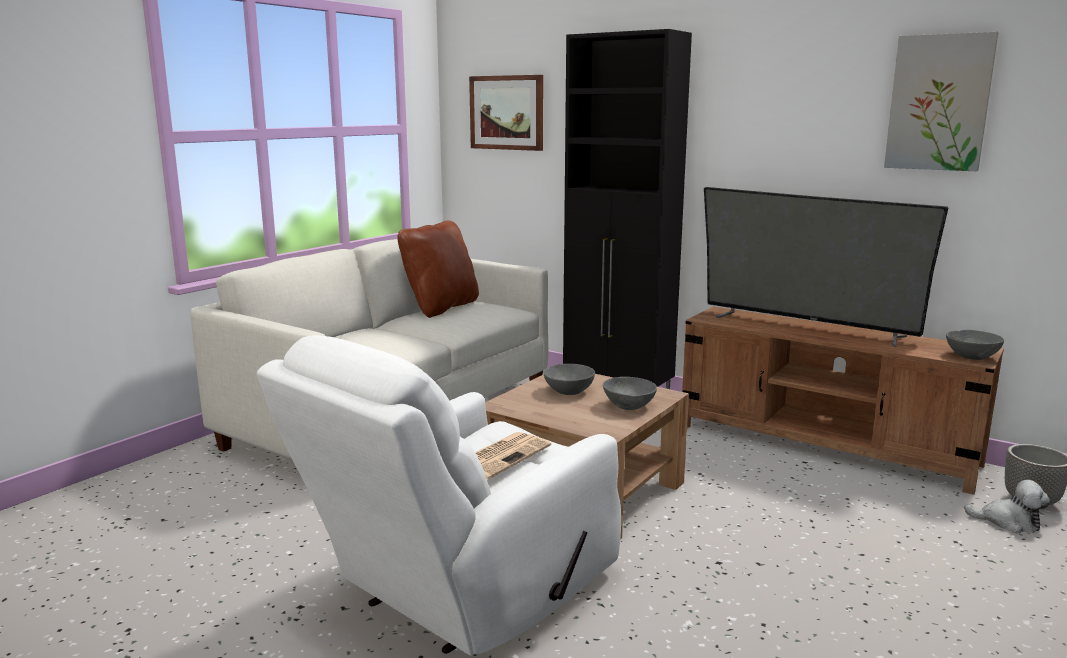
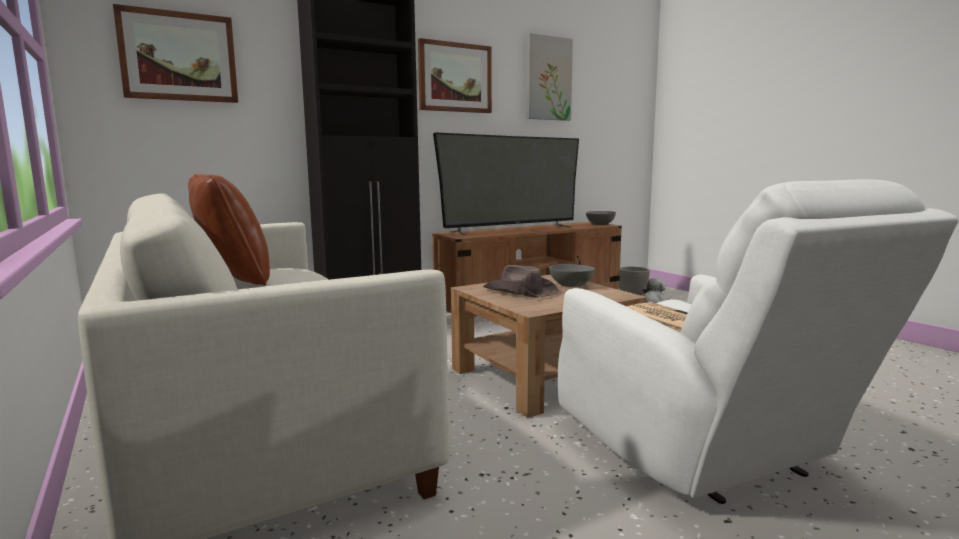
camera: 65 degrees left, 5 degrees down
(568, 391) = (520, 292): grey bowl -> brown hat
(768, 112) = (455, 77): none -> picture

